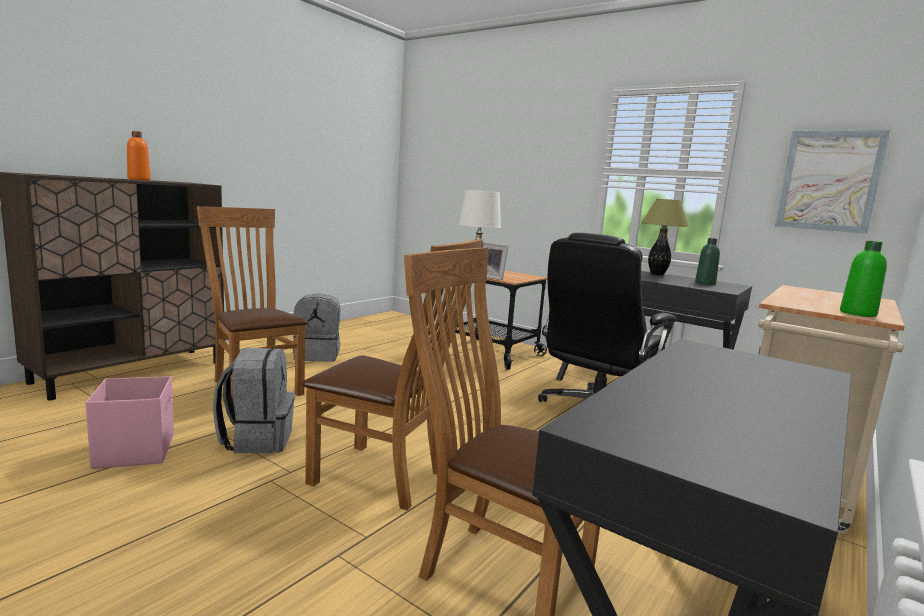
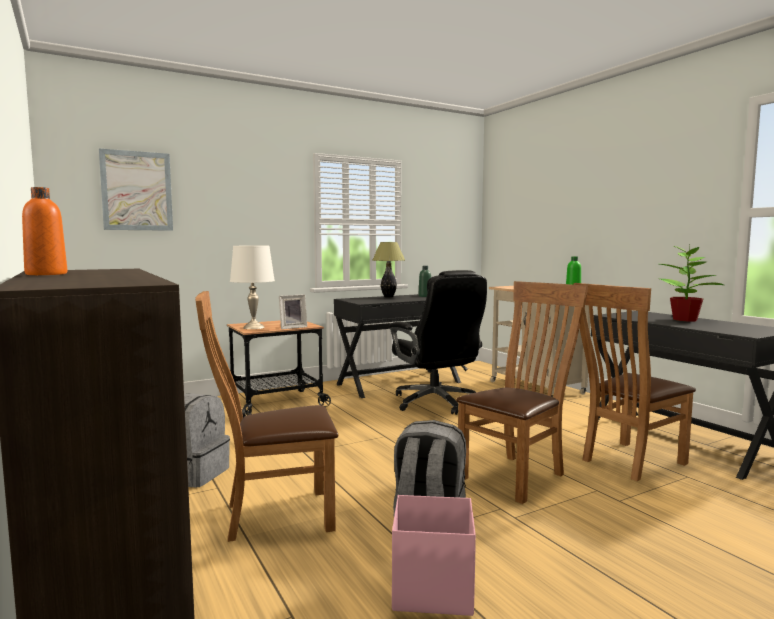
camera: 65 degrees left, 5 degrees down
(759, 396) = (685, 320): none -> potted plant
(829, 181) = (447, 225): picture -> picture (137, 191)

